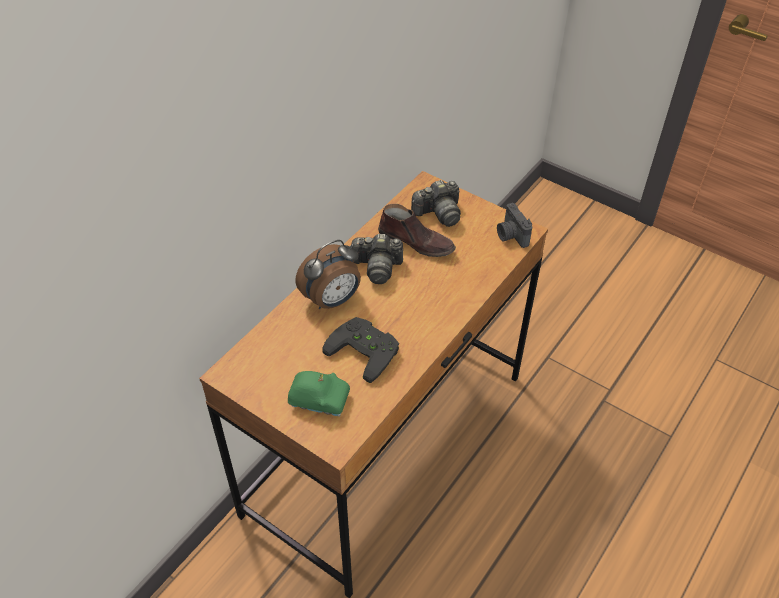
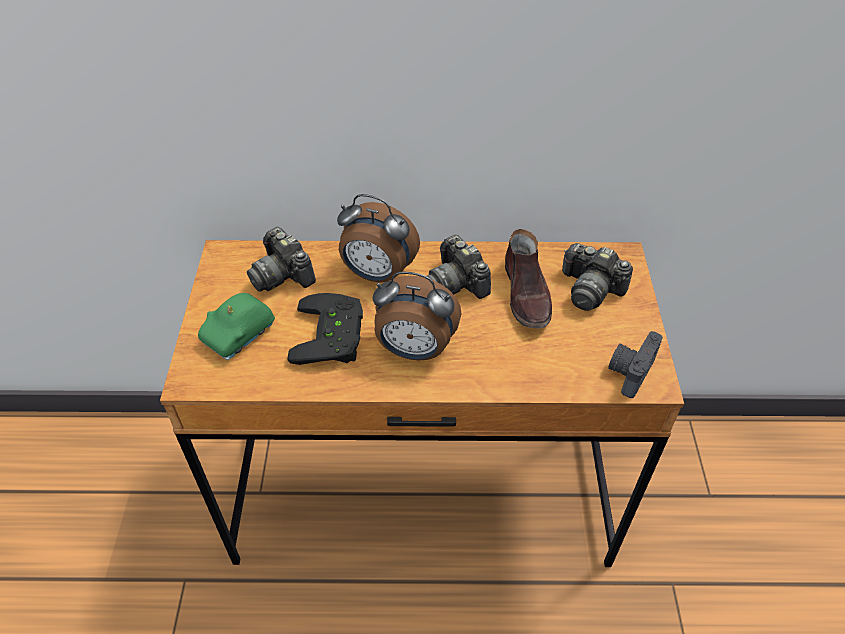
camera: 55 degrees right, 0 degrees up
(283, 349) = (282, 274): none -> camera
(319, 399) = (239, 335): green toy car -> green toy car turned 60 degrees clockwise
(414, 316) = (414, 350): none -> alarm clock

